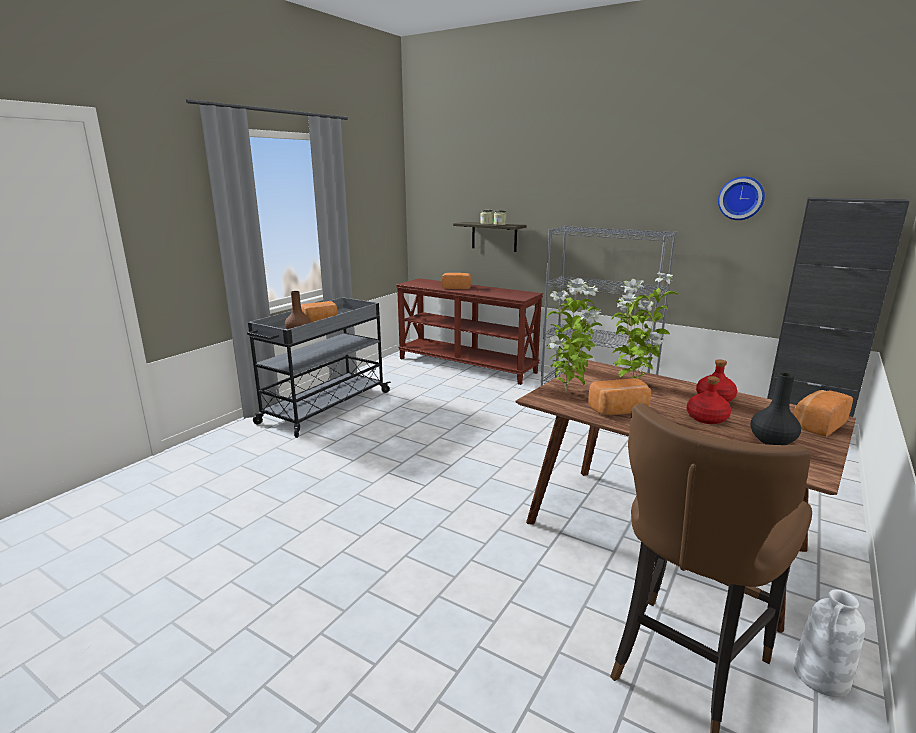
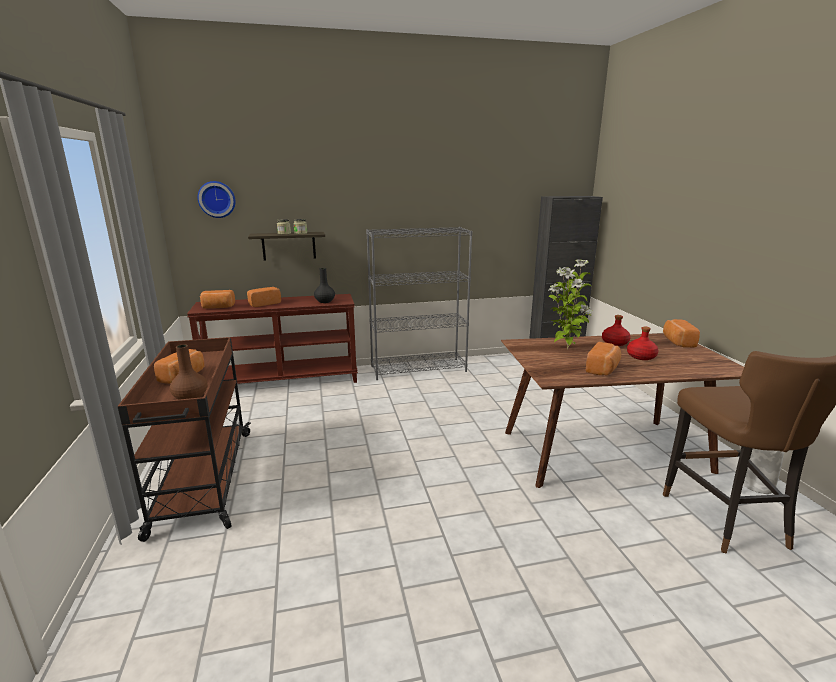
camera: 45 degrees left, 0 degrees up
(324, 407) = (203, 480): grey cart -> brown cart
(422, 284) = (218, 307): none -> bread
(567, 391) = (549, 367): potted plant -> none
(741, 198) = (499, 198): wall clock -> wall clock (217, 199)
(772, 441) = (688, 358): black vase -> black vase (325, 301)

